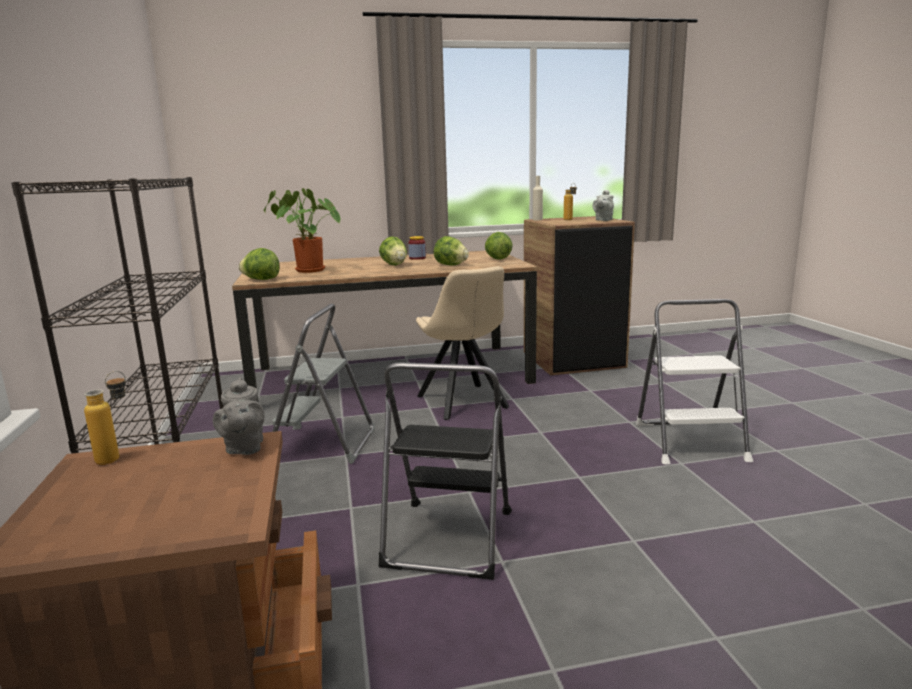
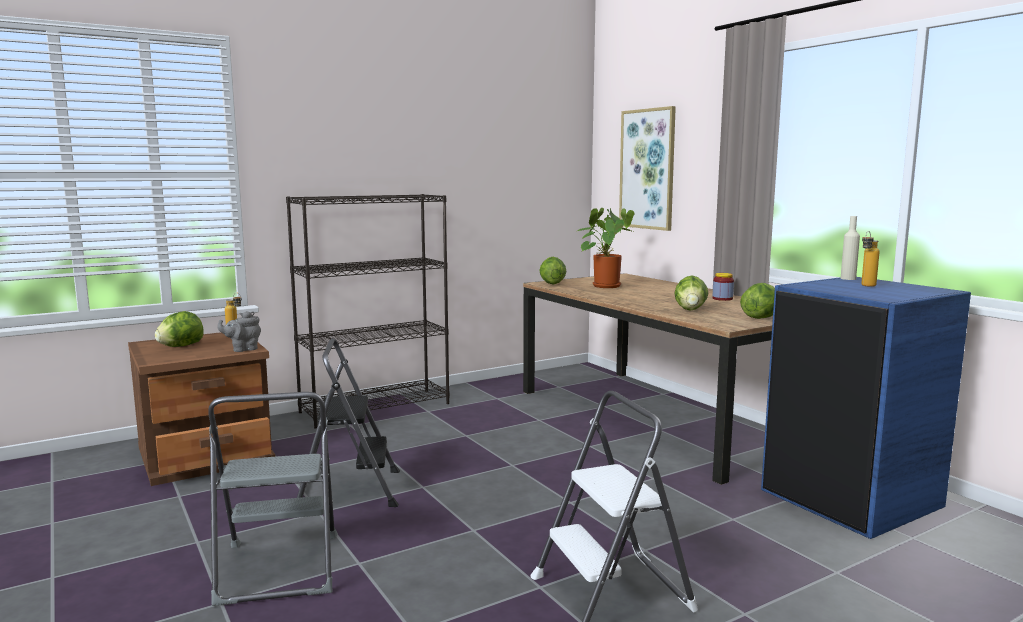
camera: 70 degrees right, 5 degrees down
(270, 150) = (647, 169): none -> picture
(326, 445) = (480, 426): grey step ladder -> grey step ladder (277, 570)
(394, 265) = (667, 298): lettuce -> lettuce (180, 346)
(463, 402) = (619, 457): beige chair -> none
(573, 360) = (850, 499): brown cabinet -> blue cabinet
(603, 220) = (887, 294): grey teapot -> none

